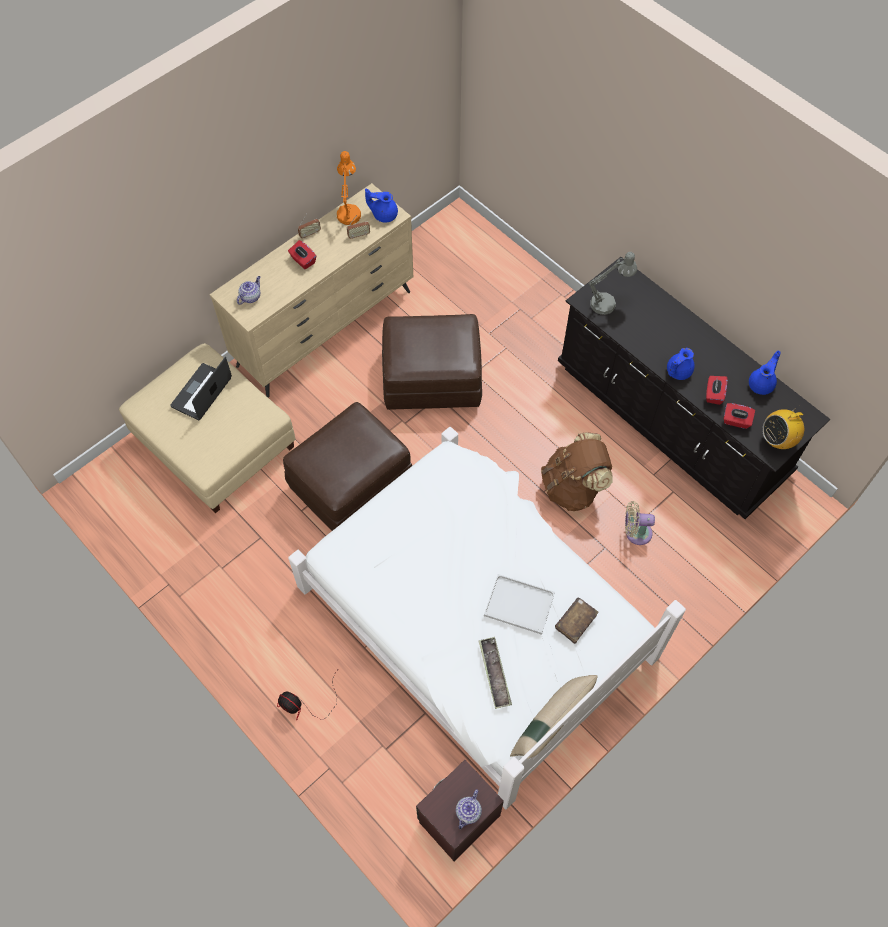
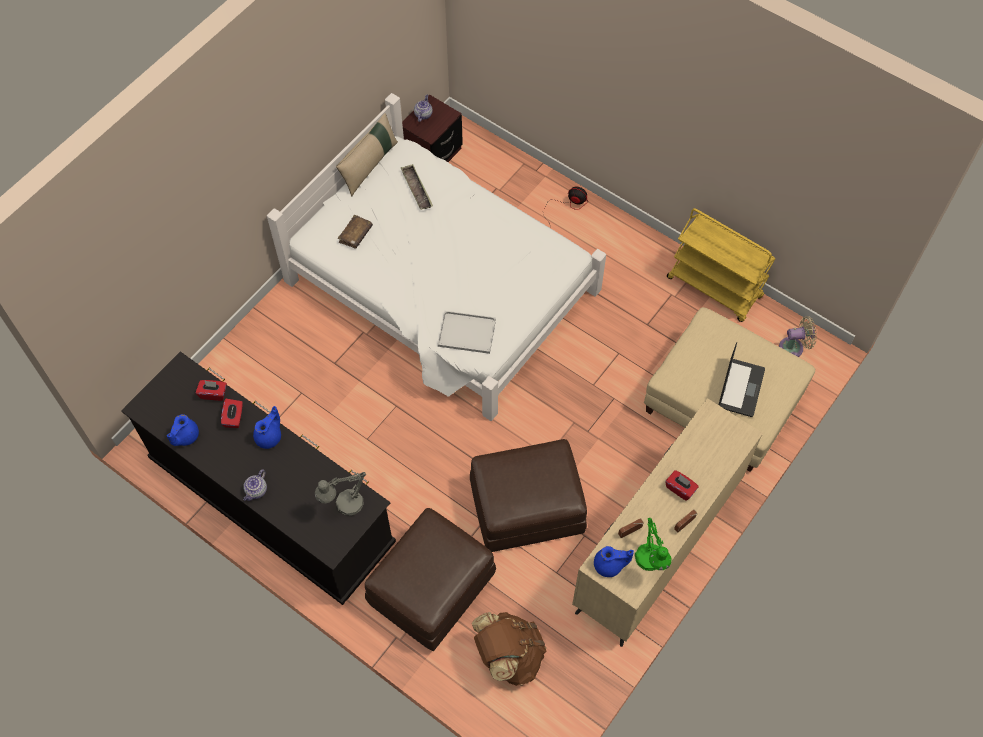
camera: 170 degrees right, 0 degrees up
(170, 568) = (715, 287): none -> yellow cart
(250, 296) = (719, 436): teapot -> teapot (256, 491)
(349, 211) = (650, 563): orange table lamp -> green table lamp
(350, 484) = (580, 384): brown ottoman -> brown ottoman (431, 588)
(517, 605) = (405, 239): white tray -> white tray (468, 332)
(573, 487) = (368, 414): brown backpack -> brown backpack (508, 656)
(635, 532) = (306, 381): beige fan -> beige fan (794, 347)
(777, 439) = (175, 381): radio -> none

